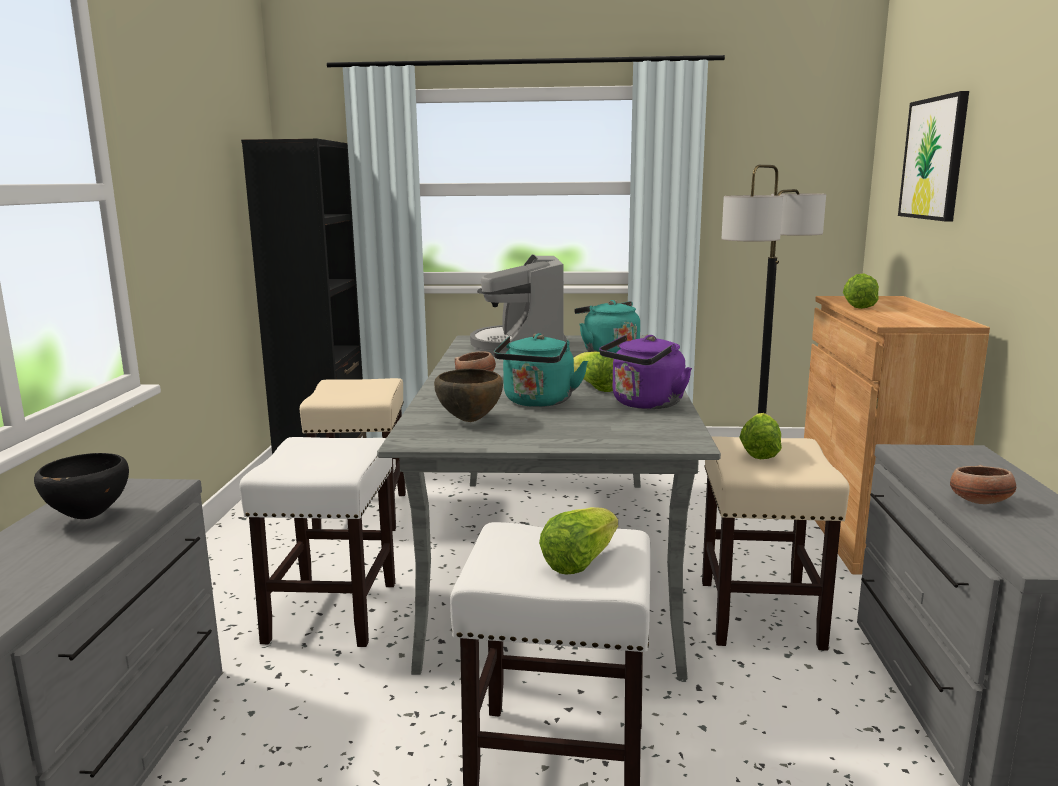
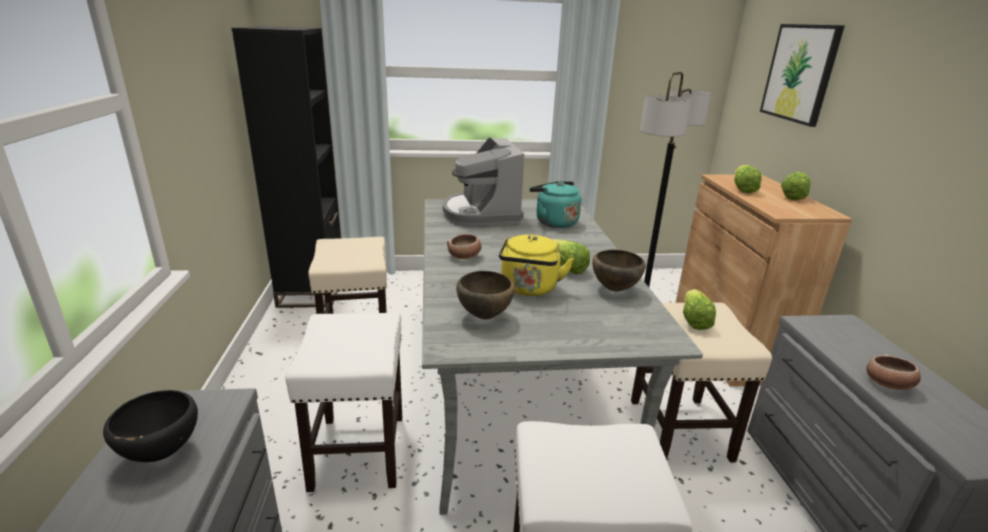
camera: 10 degrees left, 10 degrees up
(538, 402) = (529, 289): turquoise kettle -> yellow kettle
(579, 561) = (617, 471): lettuce -> lettuce (793, 196)
(645, 404) = (614, 289): purple kettle -> brown bowl

